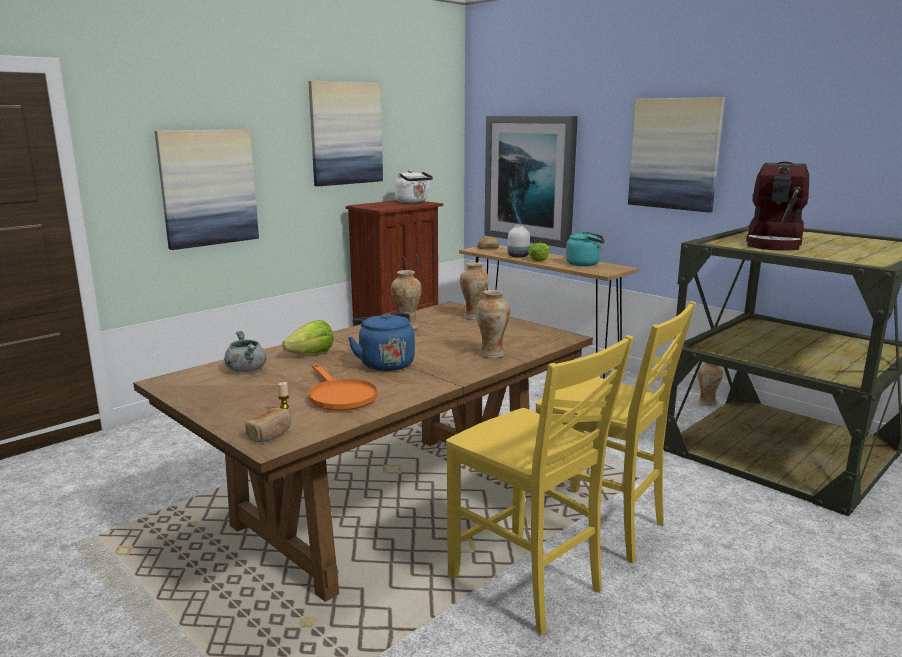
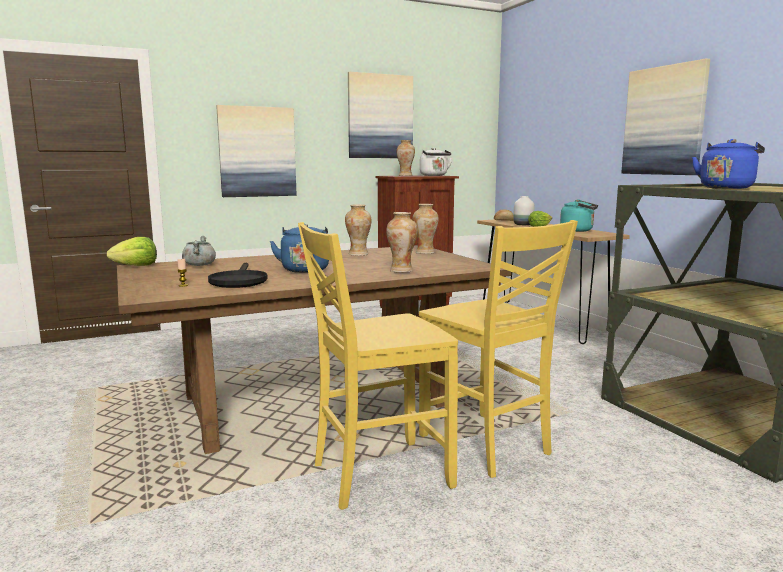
camera: 20 degrees right, 5 degrees down
(270, 434) = (153, 293): bread -> none
(311, 354) = (259, 261): lettuce -> lettuce (136, 266)
(339, 396) = (238, 281): orange frying pan -> black frying pan
(527, 584) = (378, 474): yellow chair -> yellow chair turned 90 degrees clockwise
(530, 179) = (544, 158): picture -> none
(706, 402) = (684, 369): vase -> vase (405, 176)
(775, 243) = (726, 188): coffee machine -> blue kettle

